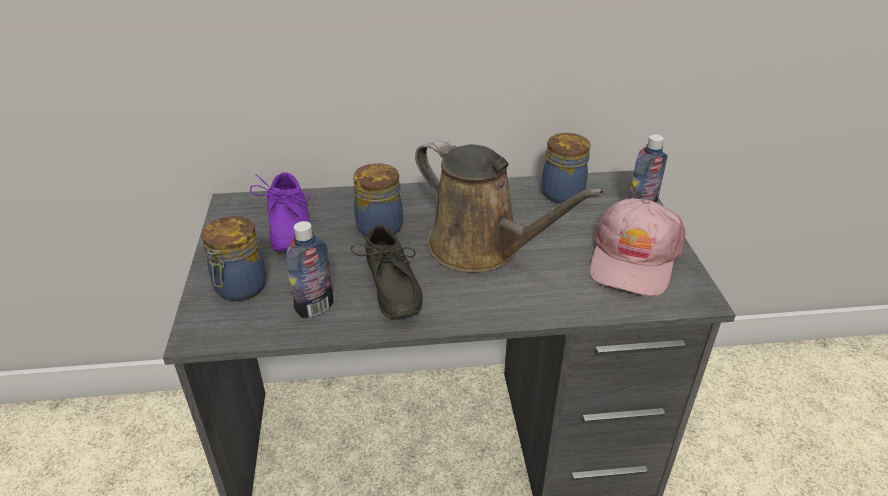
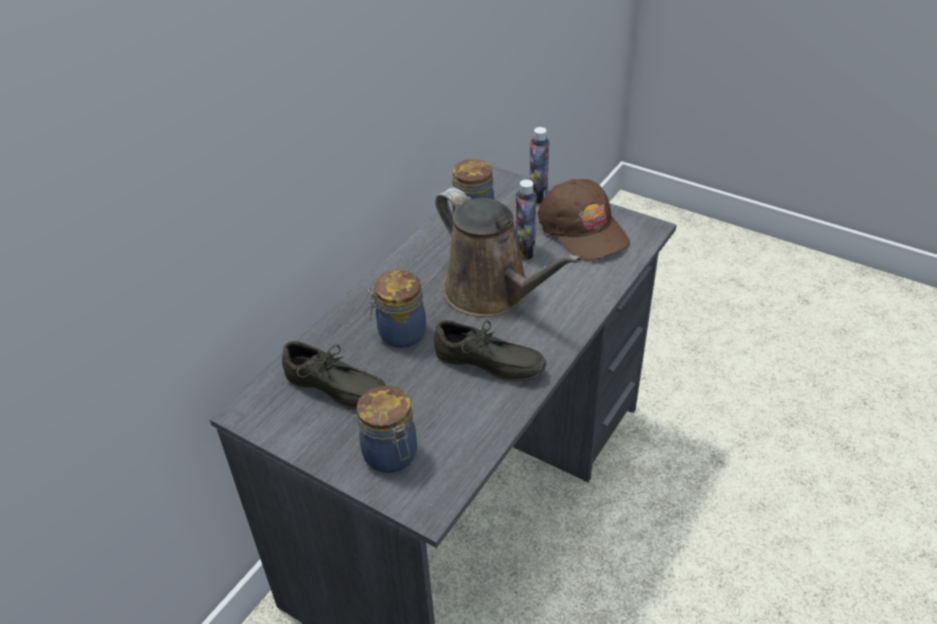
camera: 50 degrees left, 5 degrees up
(285, 228) = (334, 391): purple shoe -> grey shoe
(315, 308) = (468, 419): bottle -> bottle (525, 250)
(481, 248) = (492, 292): brown watering can -> brown watering can turned 60 degrees clockwise
(633, 258) = (583, 229): pink cap -> brown cap

